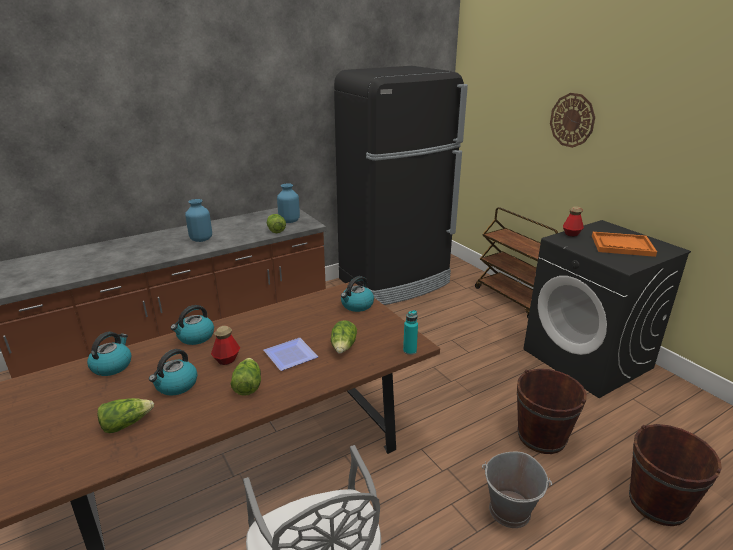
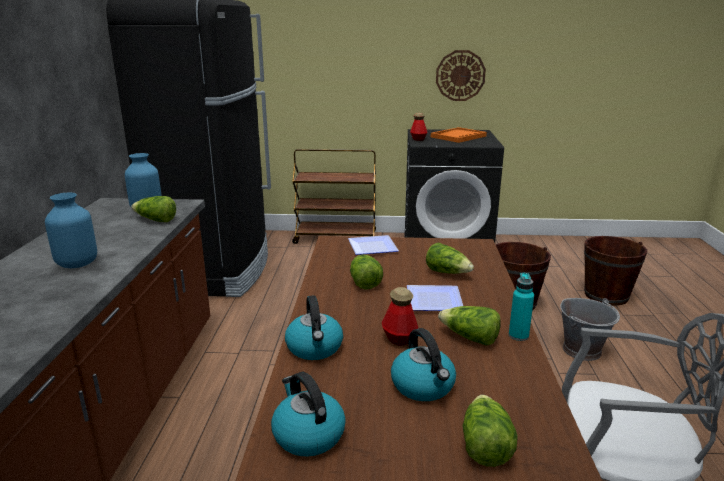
camera: 55 degrees left, 5 degrees down
(294, 322) = (364, 282): none -> lettuce
(357, 305) = (373, 247): kettle -> plate
(409, 351) = (485, 249): turquoise bottle -> turquoise bottle (518, 335)
(572, 120) = (355, 44): wall clock -> wall clock (460, 75)

